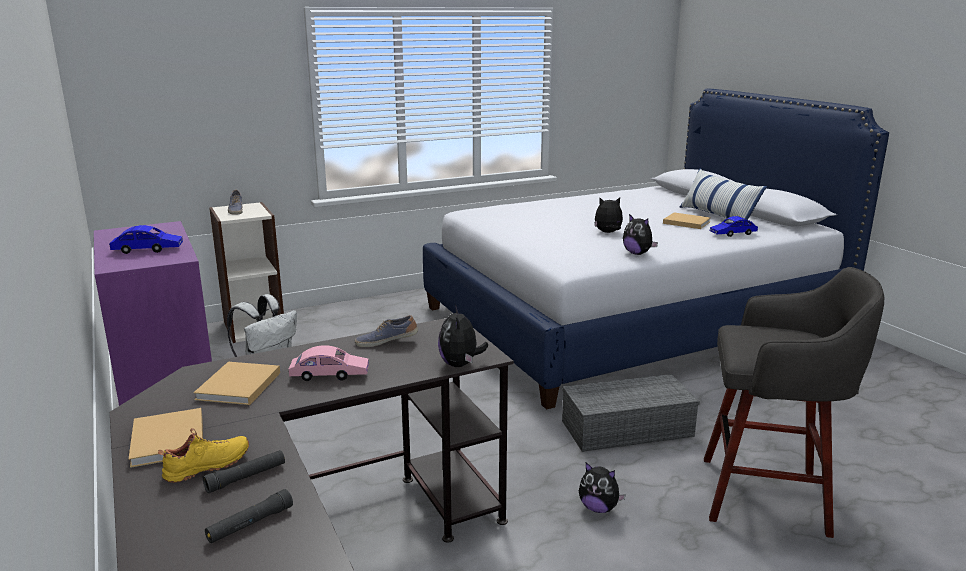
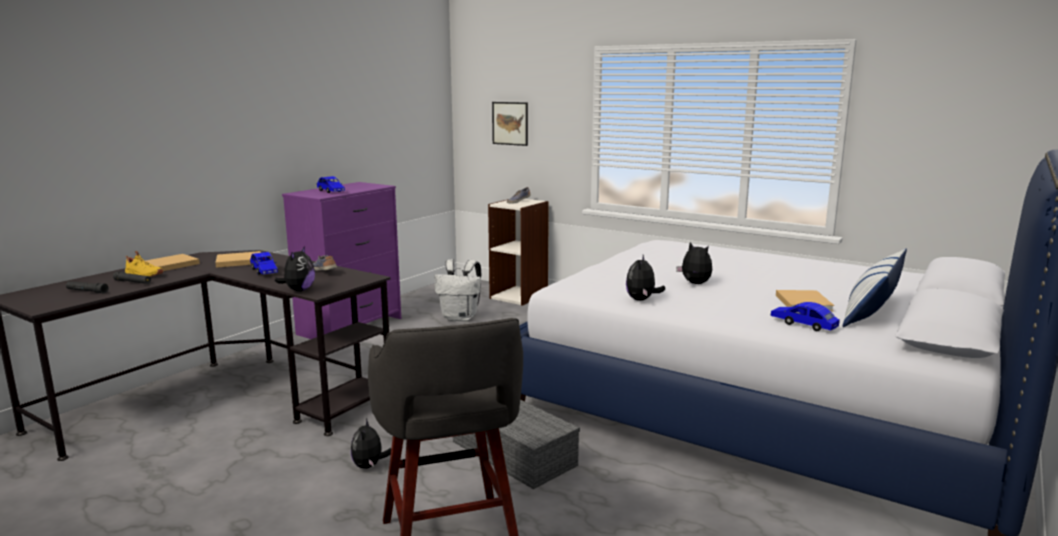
camera: 60 degrees right, 5 degrees down
(184, 110) = (510, 123): none -> picture
(330, 375) = (264, 271): pink toy car -> blue toy car
(460, 365) = (299, 290): plush toy -> plush toy turned 135 degrees clockwise

